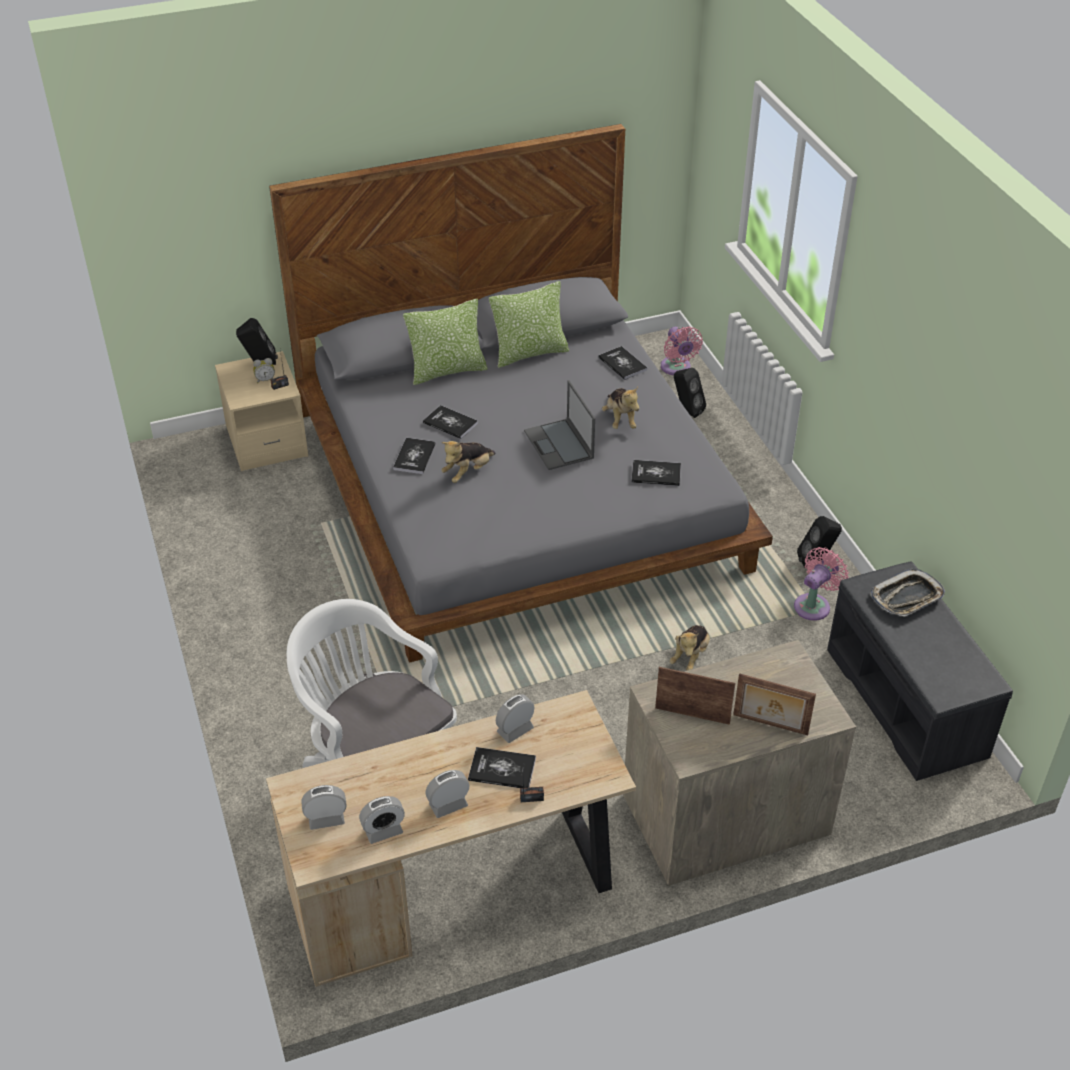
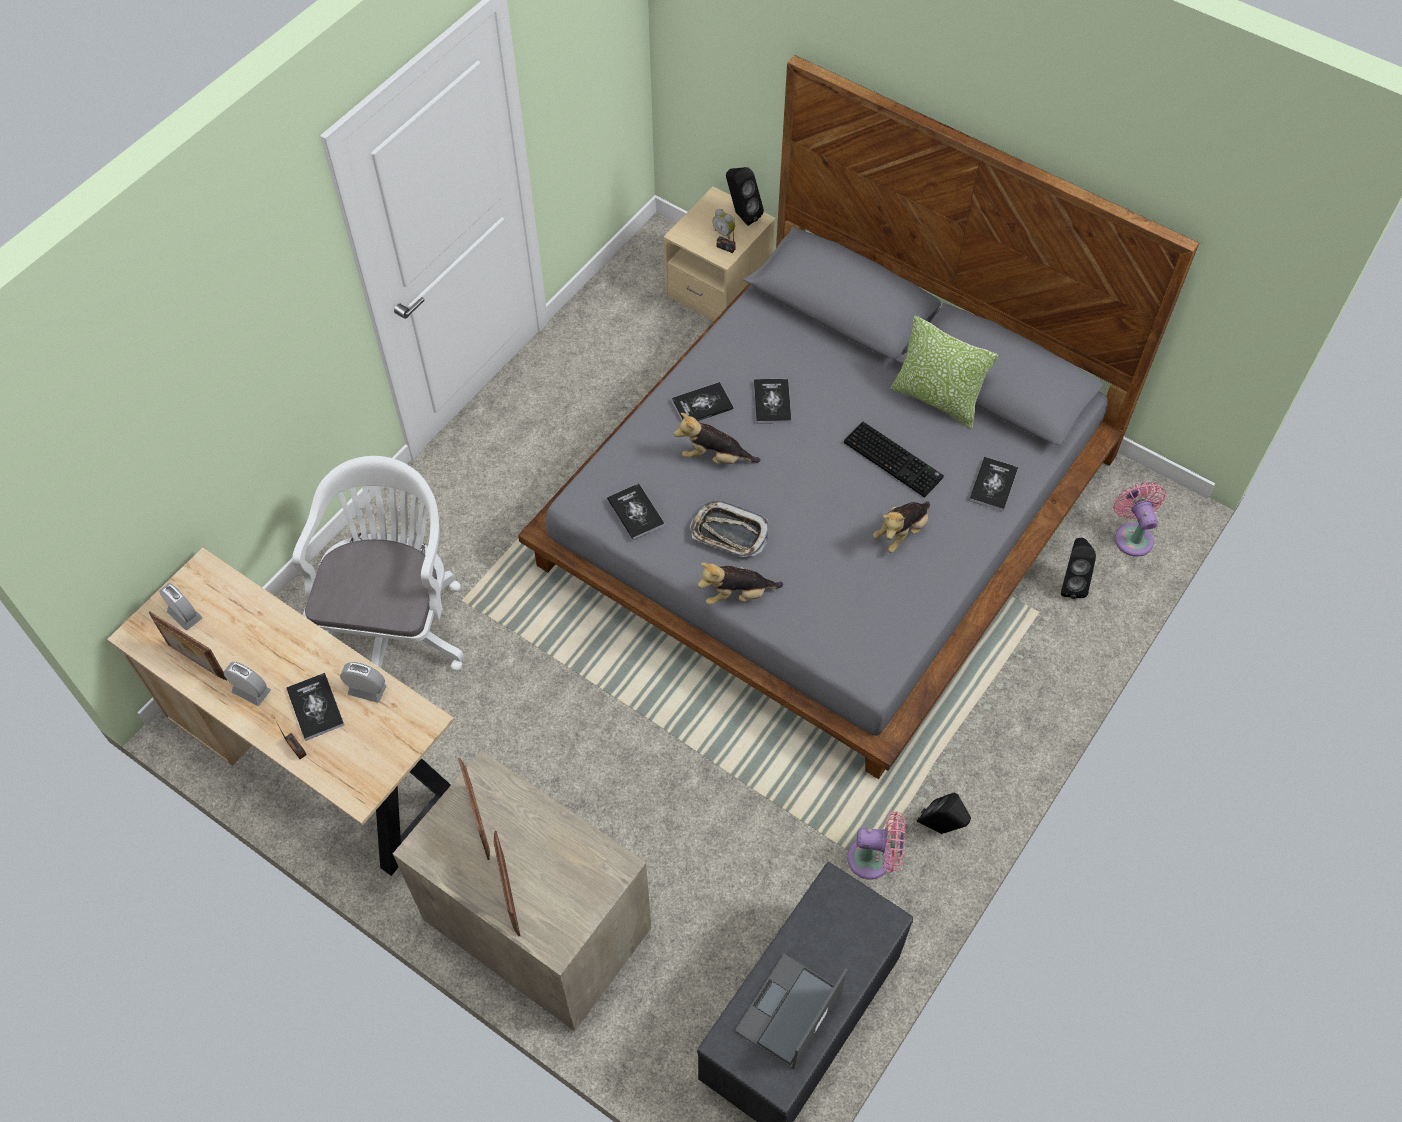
camera: 55 degrees right, 15 degrees up
(383, 831) = (196, 662): alarm clock -> picture frame
(447, 371) = (848, 352): pillow -> none
(559, 393) = (895, 460): none -> keyboard
(559, 445) = (816, 505): laptop -> laptop (788, 1012)
(656, 474) = (844, 610): book -> book (635, 512)
(677, 368) = (1132, 536): pink fan -> pink fan turned 135 degrees clockwise
(690, 656) = (715, 784): plush toy -> plush toy (737, 595)
(906, 597) = (849, 939): tray -> tray (729, 533)

